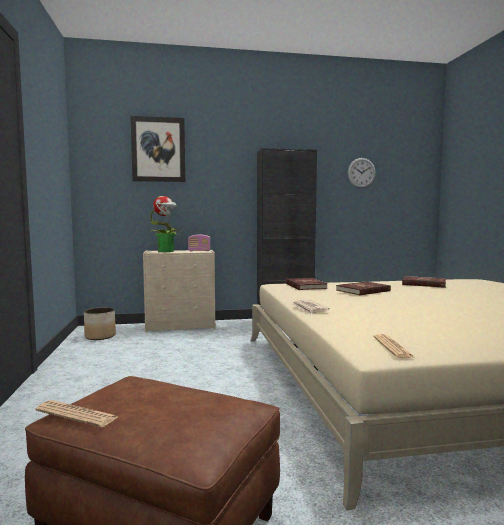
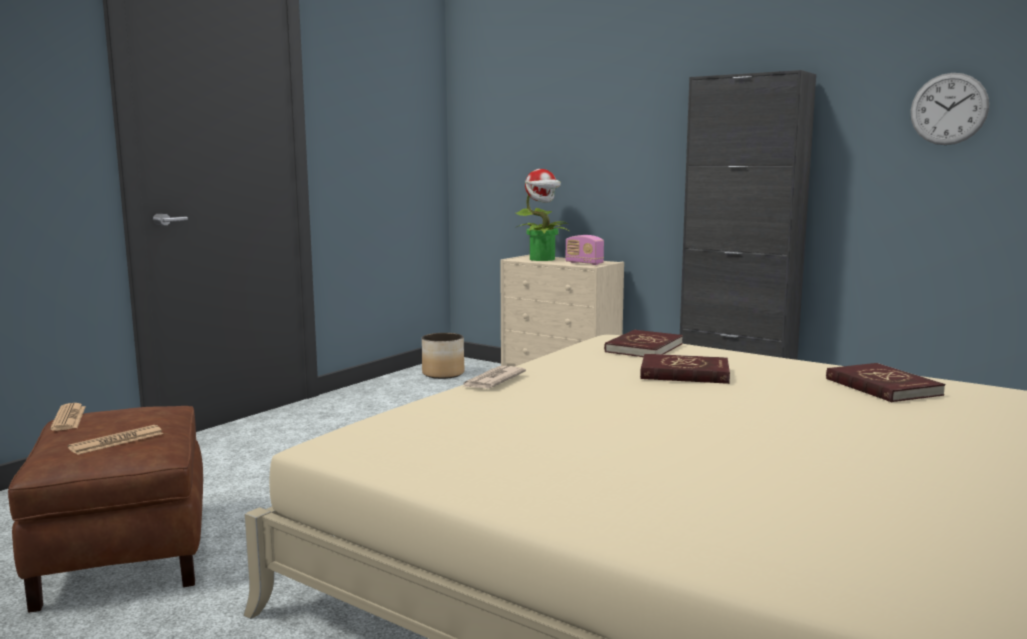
camera: 45 degrees right, 5 degrees up
(158, 149) = (553, 90): picture -> none
(392, 347) = (366, 446): newspaper -> newspaper (117, 441)

